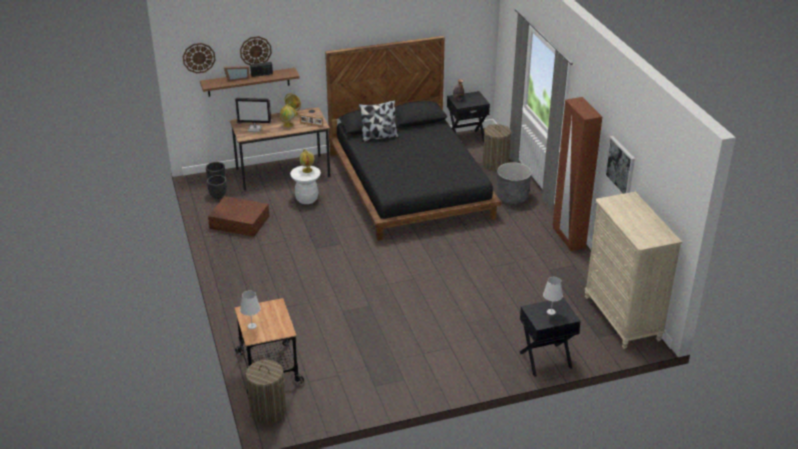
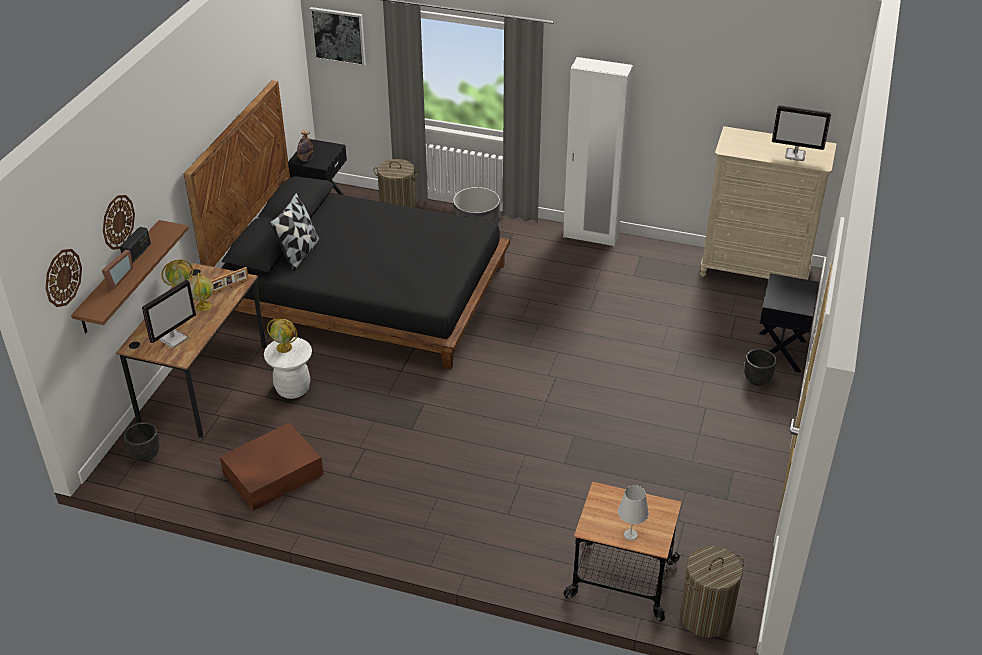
camera: 55 degrees left, 5 degrees up
(218, 195) = (182, 468): black planter -> black planter (757, 380)
(551, 312) = (789, 292): white table lamp -> none
(568, 238) = (591, 236): brown wardrobe -> white wardrobe
(620, 167) = (682, 110): picture -> picture (338, 36)
(639, 229) = (795, 155): none -> monitor

